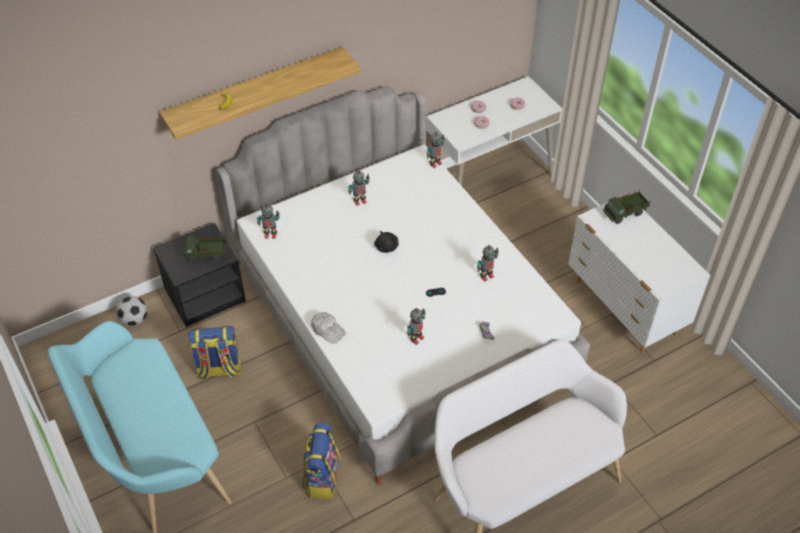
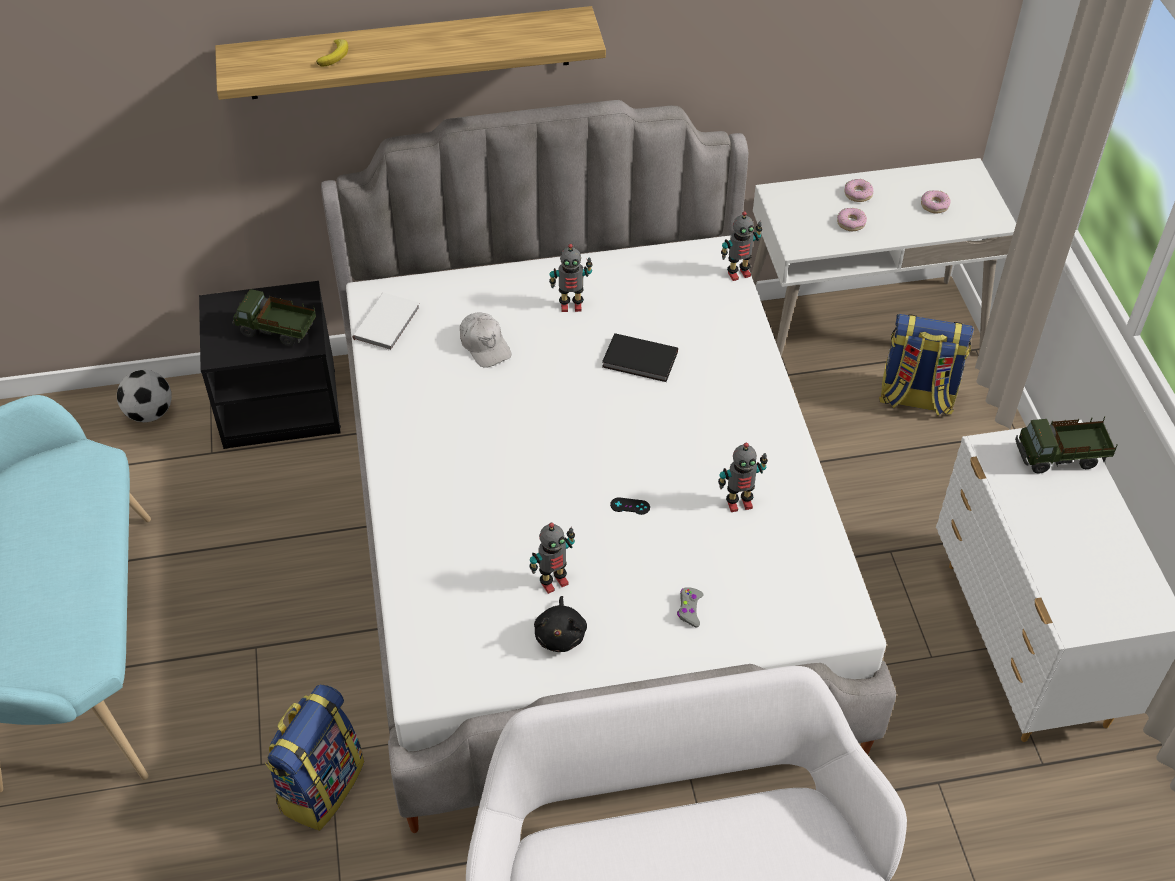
camera: 20 degrees right, 0 degrees up
(219, 369) = (242, 536): backpack -> backpack (916, 398)
(270, 235) = (388, 323): toy robot -> white book
(328, 330) = (403, 519): white cap -> white cap (485, 345)
(386, 246) = (580, 398): black plush toy -> black plush toy (560, 634)
(407, 220) = (640, 361): none -> black book

